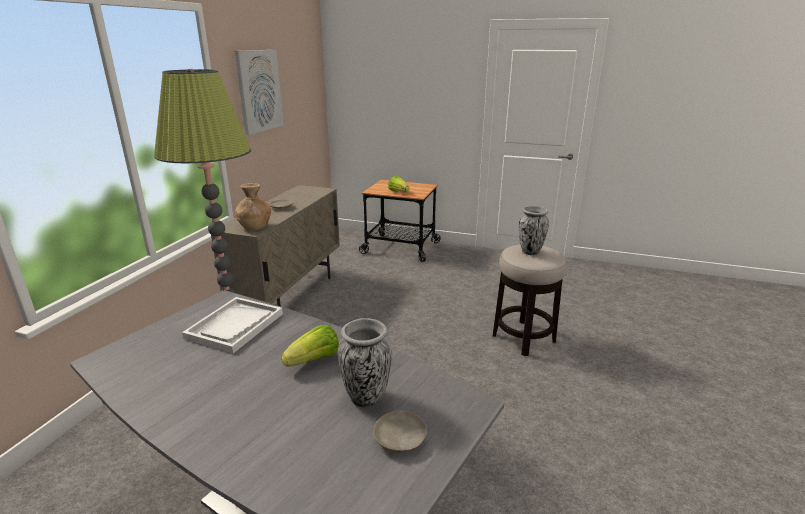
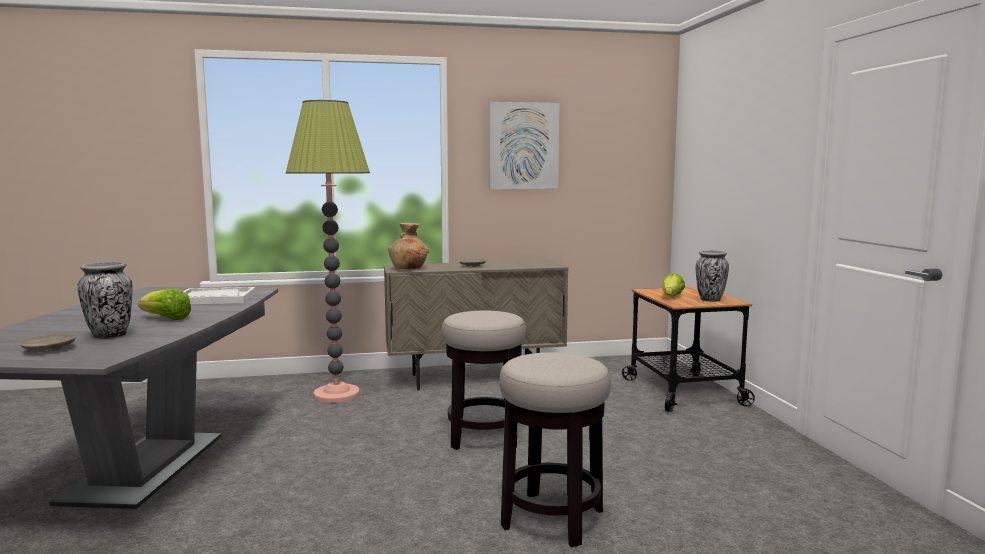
camera: 60 degrees right, 15 degrees down
(400, 325) = (484, 437): none -> stool
(530, 252) = (553, 359): vase -> vase (710, 300)

